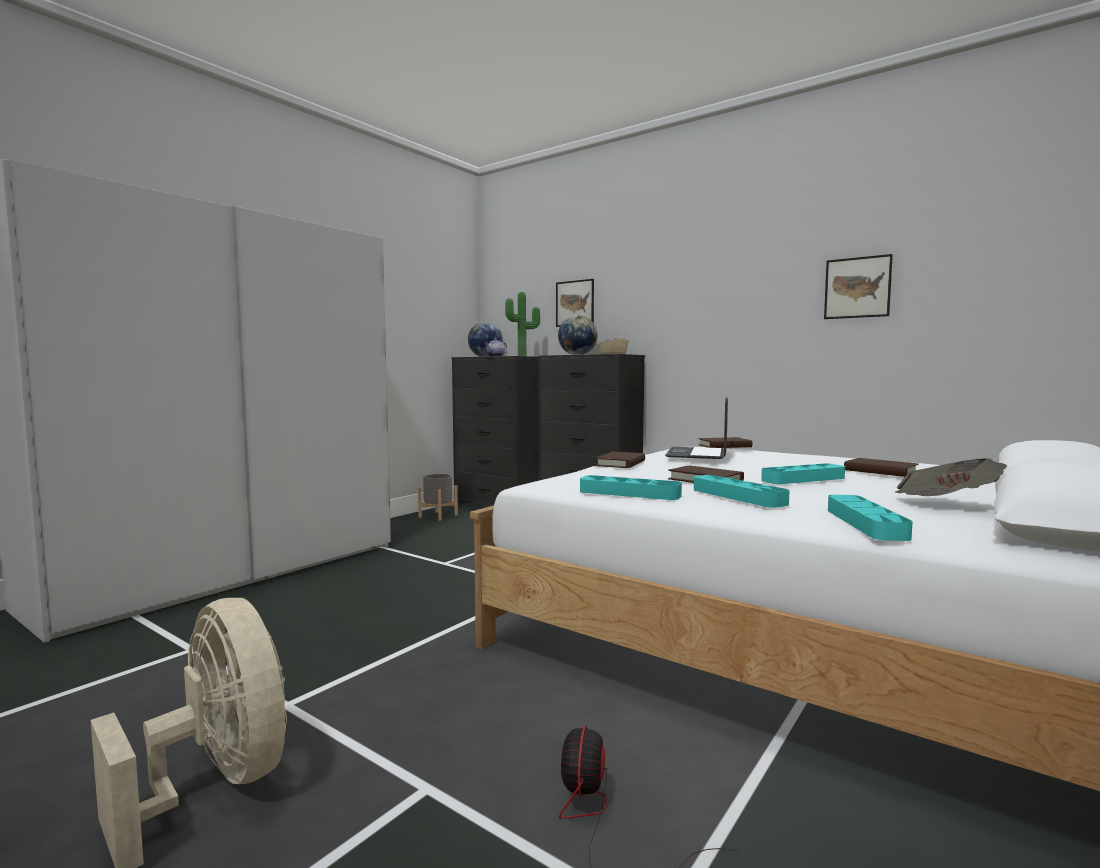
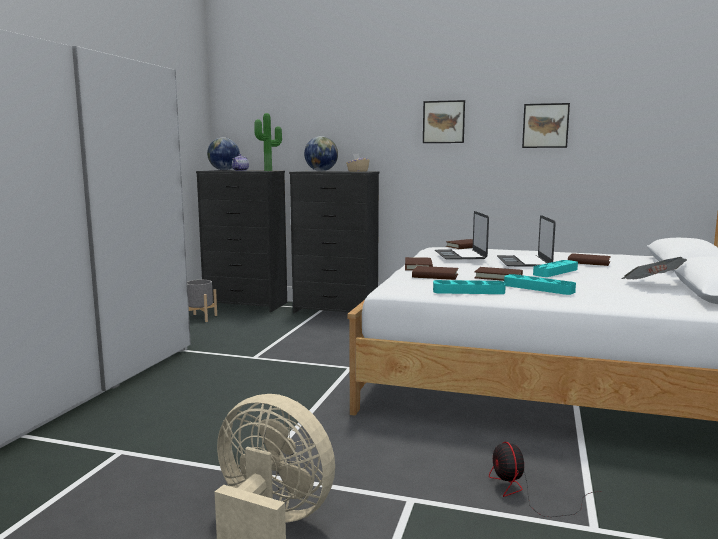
camera: 20 degrees left, 5 degrees up
(575, 303) = (312, 124): picture -> picture (443, 122)
(620, 474) = (435, 276): none -> brown book
(775, 465) = (524, 261): none -> laptop
(865, 523) = (628, 300): turquoise tray -> none

